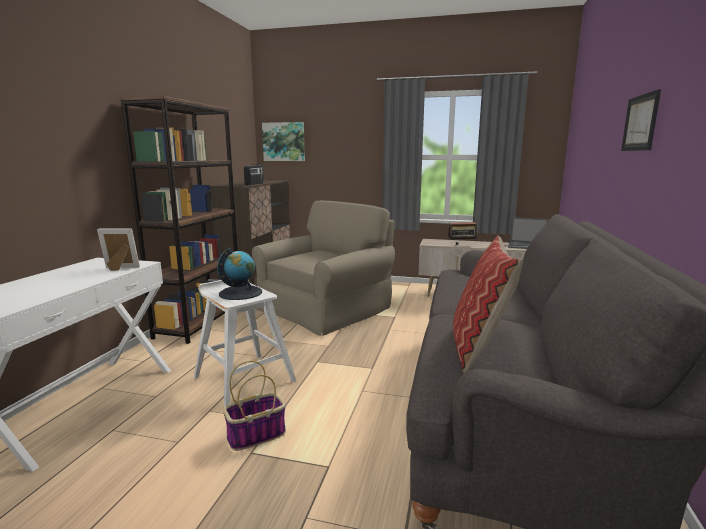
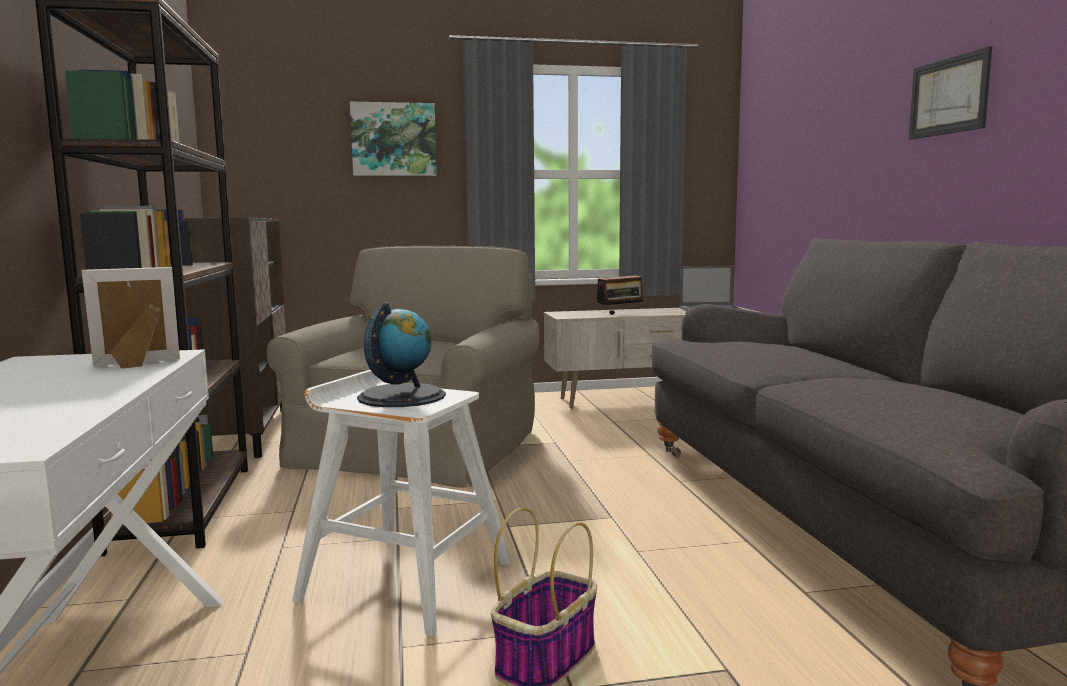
camera: 25 degrees left, 5 degrees down
(254, 184) = (241, 217): radio -> none
(284, 142) = (262, 144): picture -> picture (393, 139)
(478, 349) = (922, 407): pillow -> none

